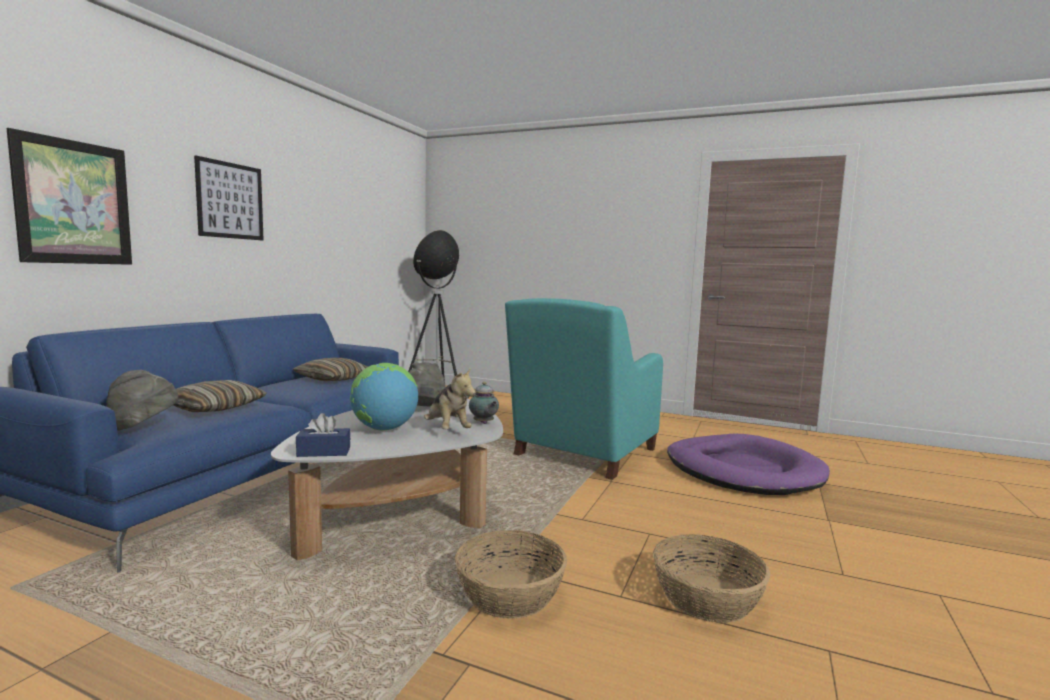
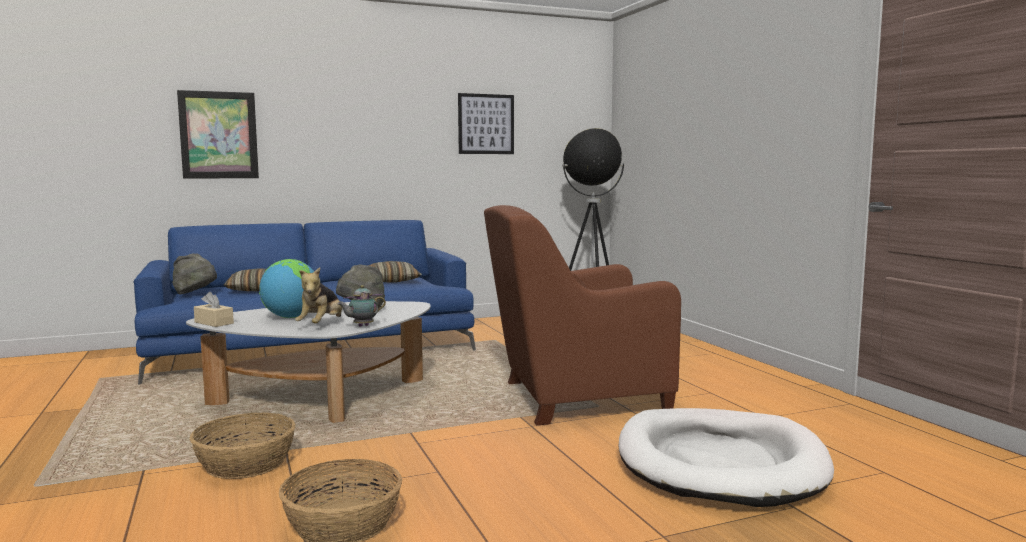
camera: 45 degrees right, 0 degrees up
(230, 200) = (347, 120): picture -> picture (486, 124)
(324, 452) = (214, 323): blue tissue box -> beige tissue box
(483, 423) = (362, 326): teapot -> teapot turned 45 degrees clockwise
(582, 454) = (575, 398): turquoise armchair -> brown armchair
(742, 470) = (719, 463): purple dog bed -> white dog bed

